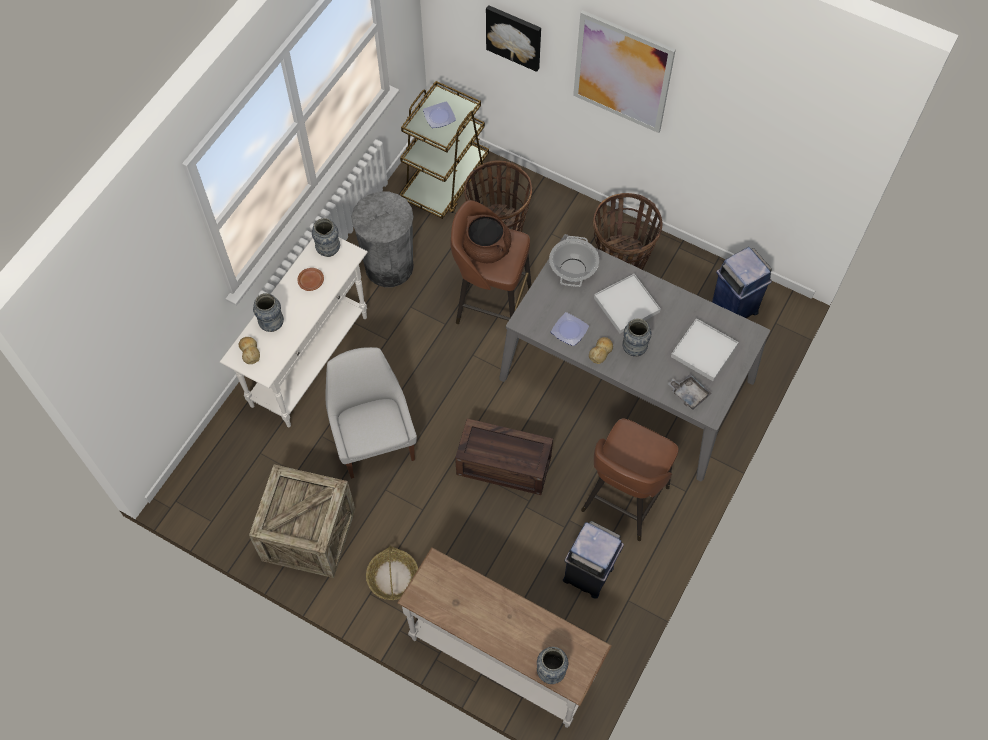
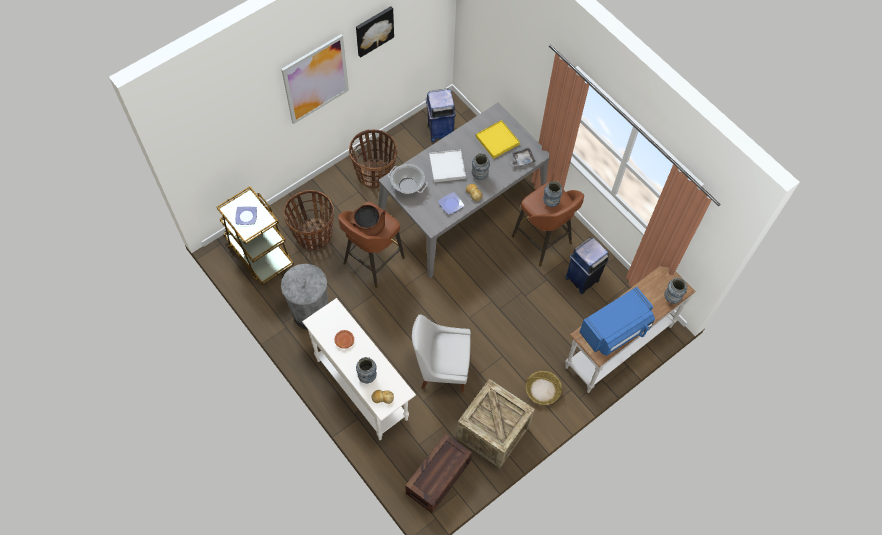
camera: 70 degrees left, 0 degrees up
(328, 250) = (324, 321): vase -> vase (550, 202)
(462, 607) = (615, 330): none -> blue microwave
(505, 464) = (491, 296): crate -> crate (438, 476)
(514, 36) = (244, 129): picture -> picture (374, 30)
(704, 351) = (497, 140): white tray -> yellow tray

